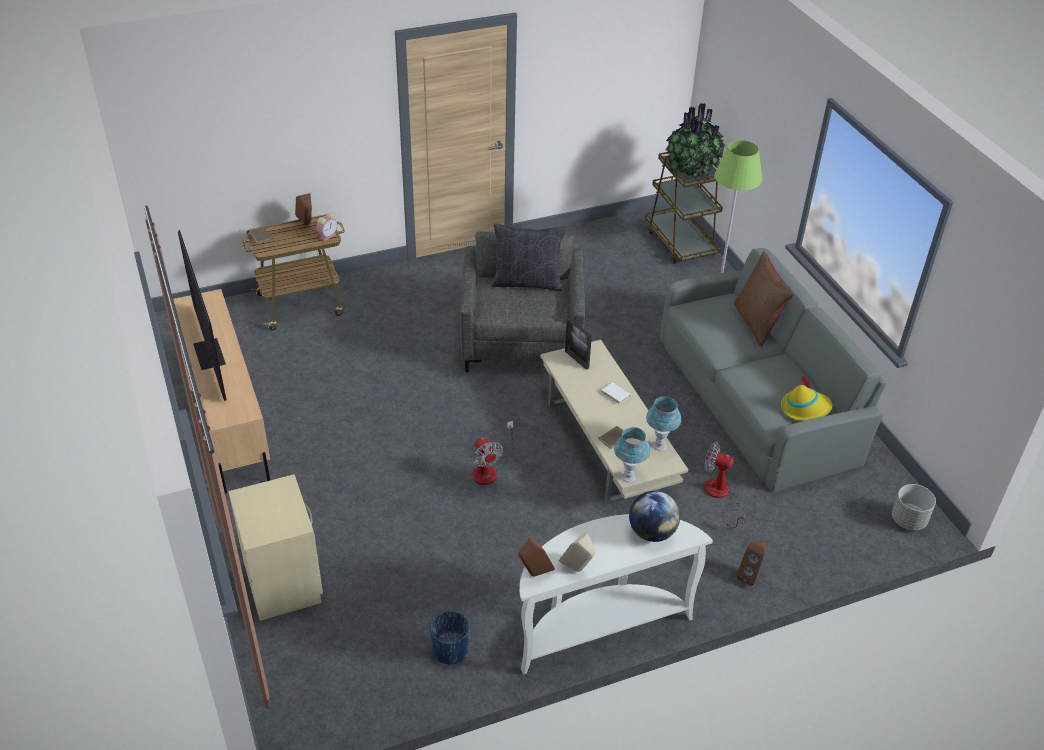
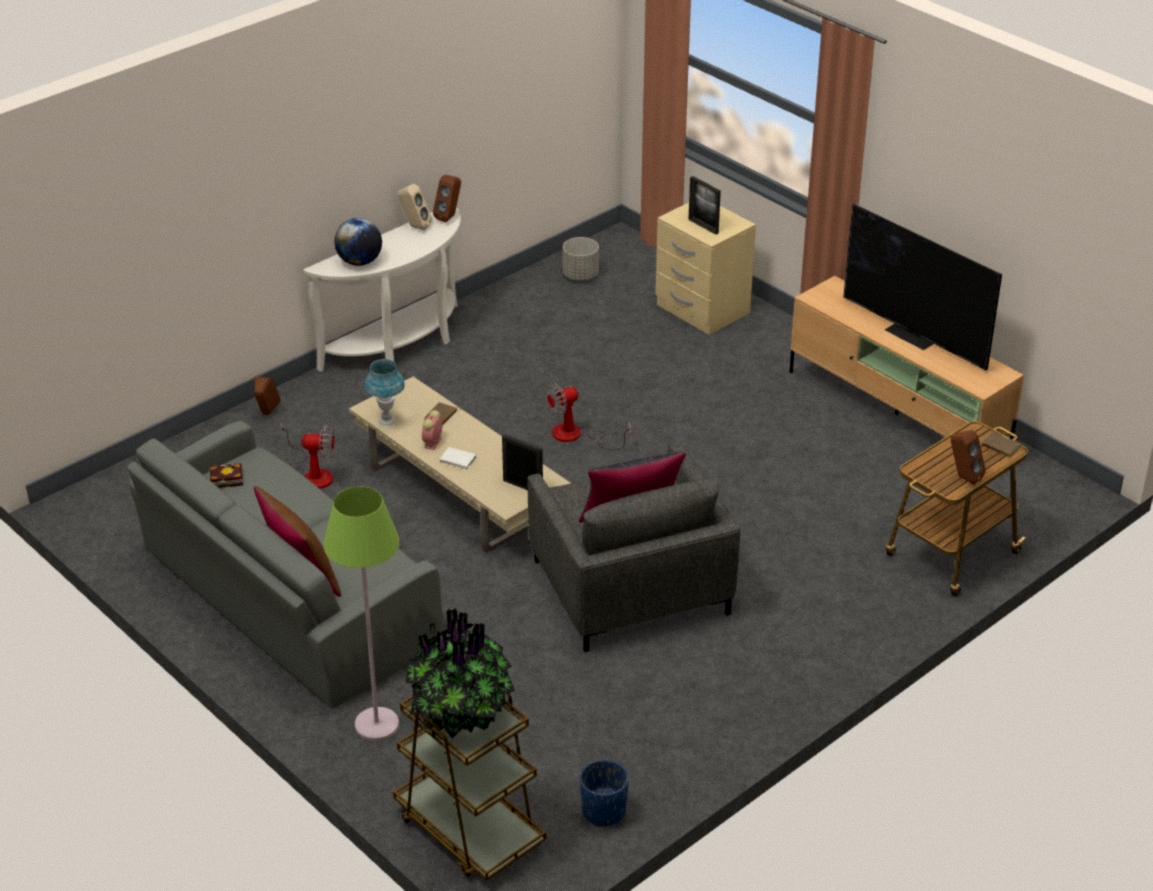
camera: 160 degrees right, 5 degrees down
(280, 503) = (703, 226): none -> picture frame
(328, 235) = (920, 470): alarm clock -> alarm clock (433, 443)
(451, 651) = (523, 303): blue planter -> blue planter (603, 811)
(489, 469) = (576, 436): fan -> fan turned 75 degrees counterclockwise
(628, 477) = (409, 386): blue table lamp -> none
(805, 408) = (224, 479): yellow hat -> book
(908, 520) = (95, 502): grey planter -> grey planter (581, 275)

